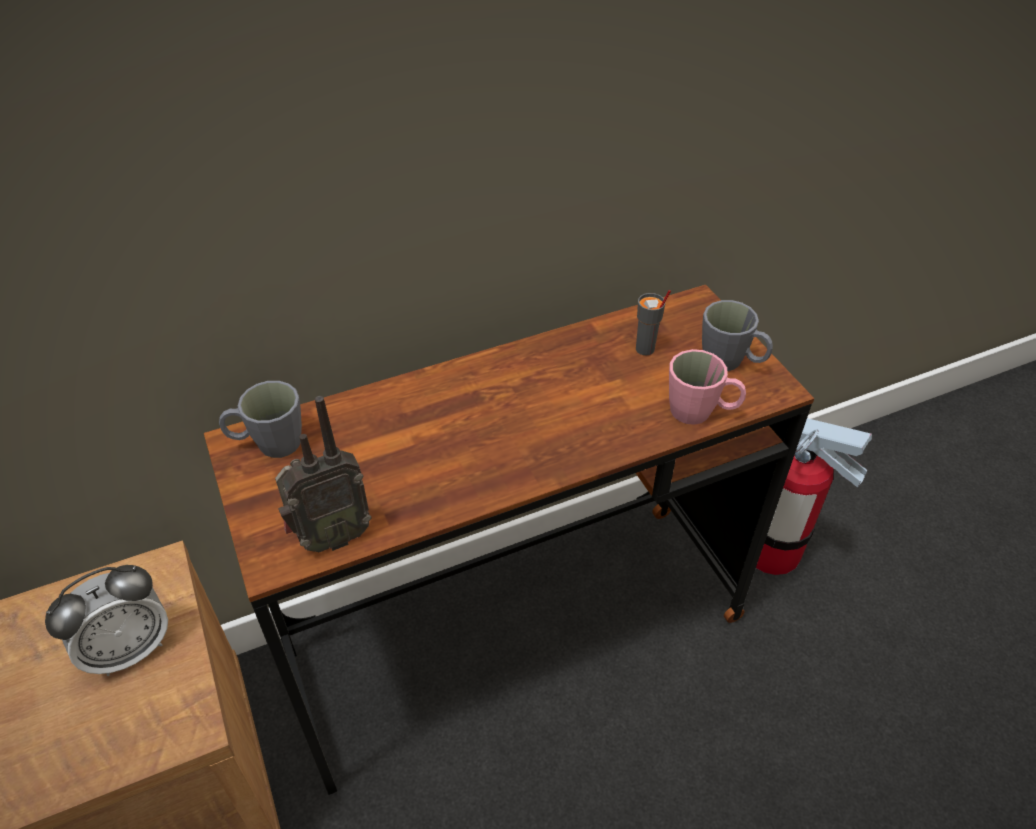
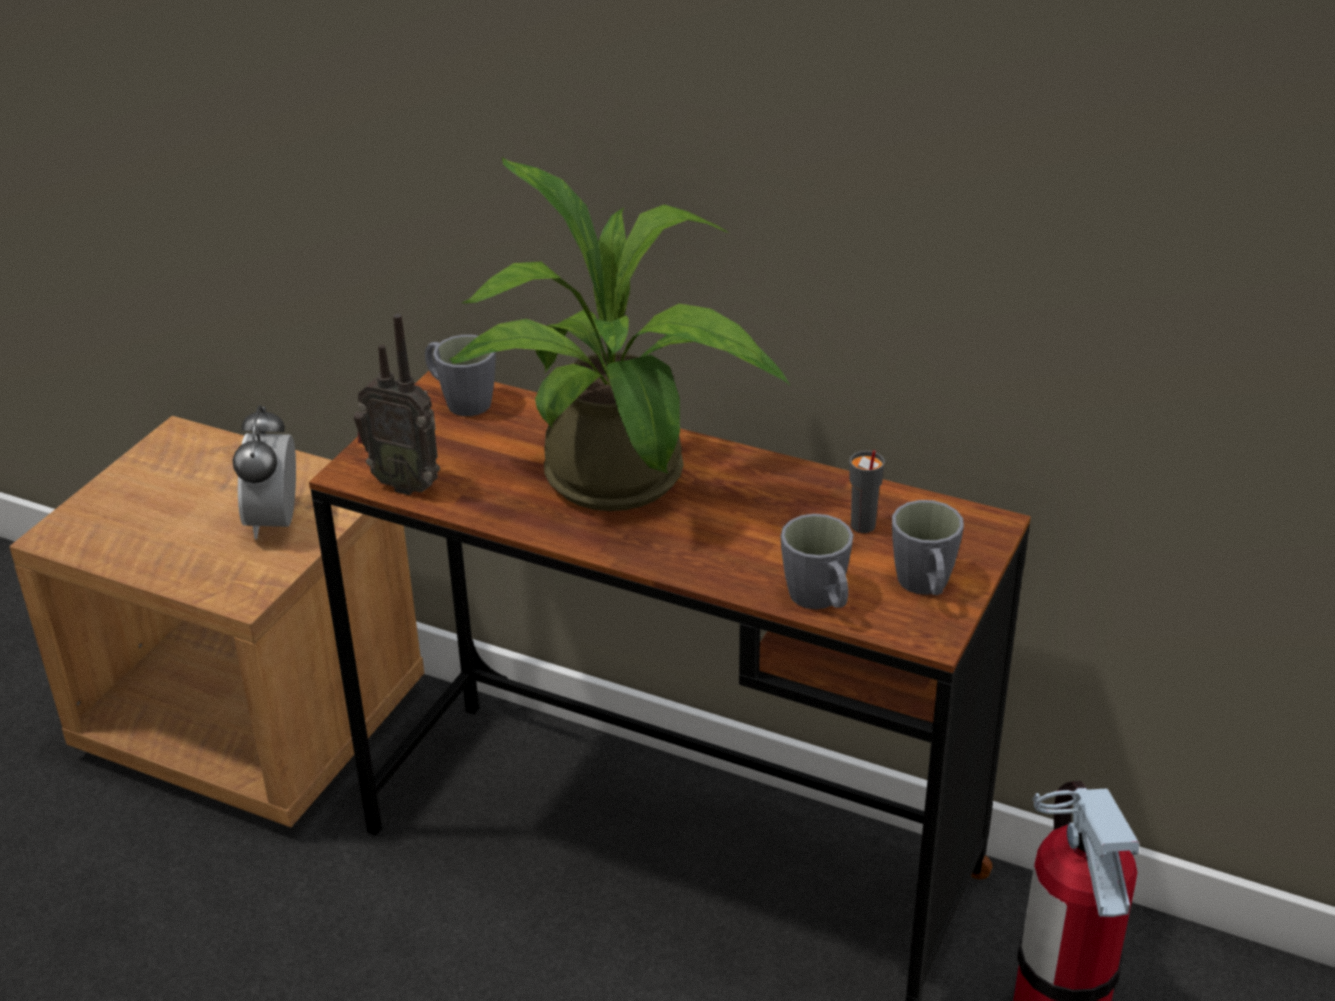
camera: 50 degrees right, 10 degrees down
(129, 649) = (275, 522): alarm clock -> alarm clock turned 75 degrees clockwise
(479, 424) = (623, 486): none -> potted plant
(700, 412) = (820, 601): pink mug -> grey mug

